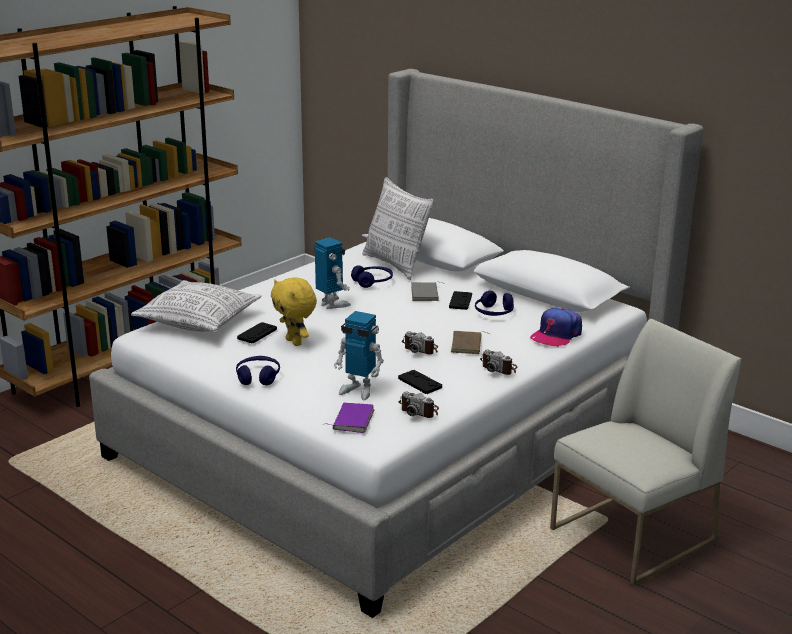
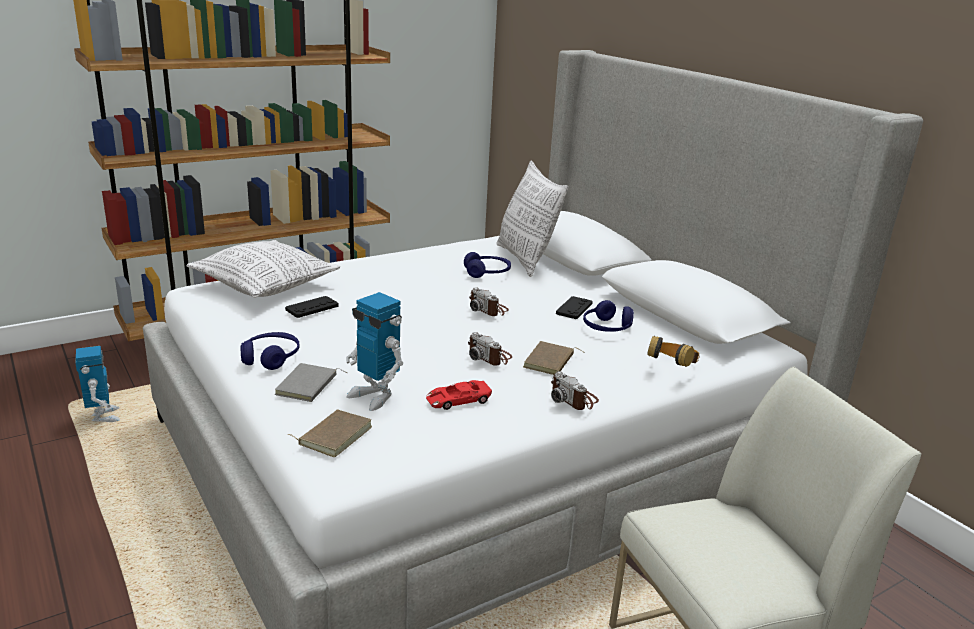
camera: 15 degrees right, 0 degrees up
(295, 342) = (348, 324): yellow plush toy -> none
(332, 304) = (423, 289): toy robot -> toy robot (103, 417)
(351, 420) = (334, 435): purple book -> brown book
(420, 383) = (458, 400): black game controller -> red toy car
(420, 410) = (431, 439): camera -> camera (488, 309)
(426, 294) = (538, 294): grey book -> grey book (308, 386)
(556, 335) = (672, 368): cap -> headphones

